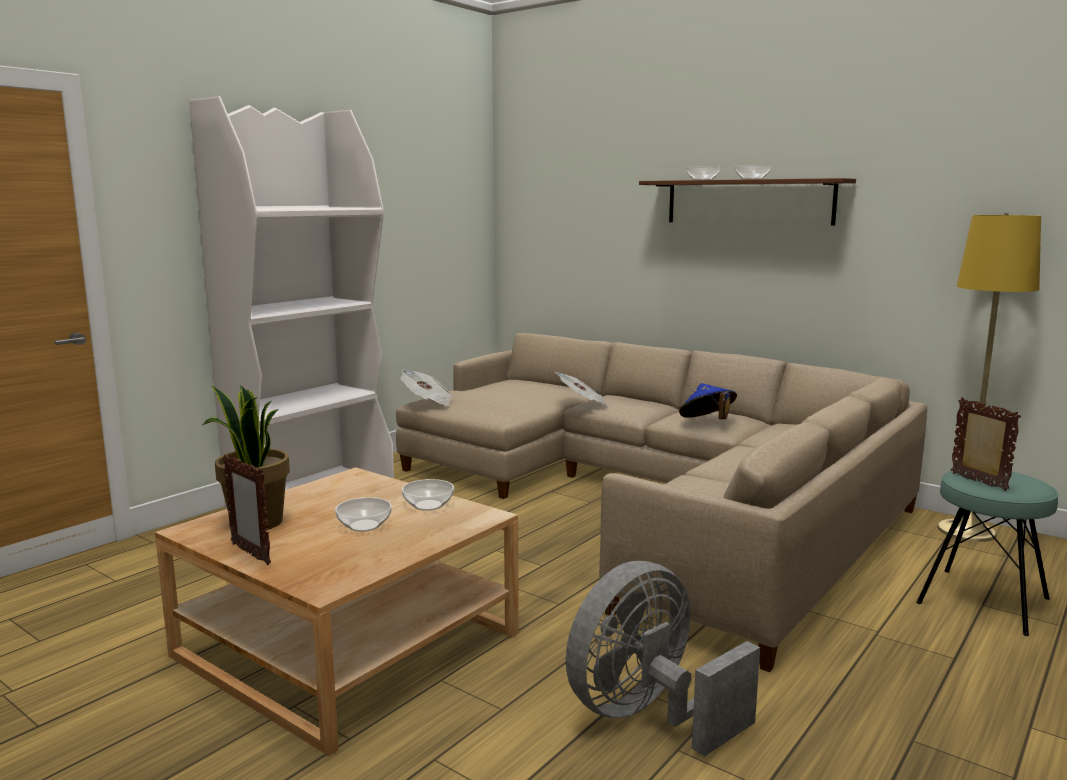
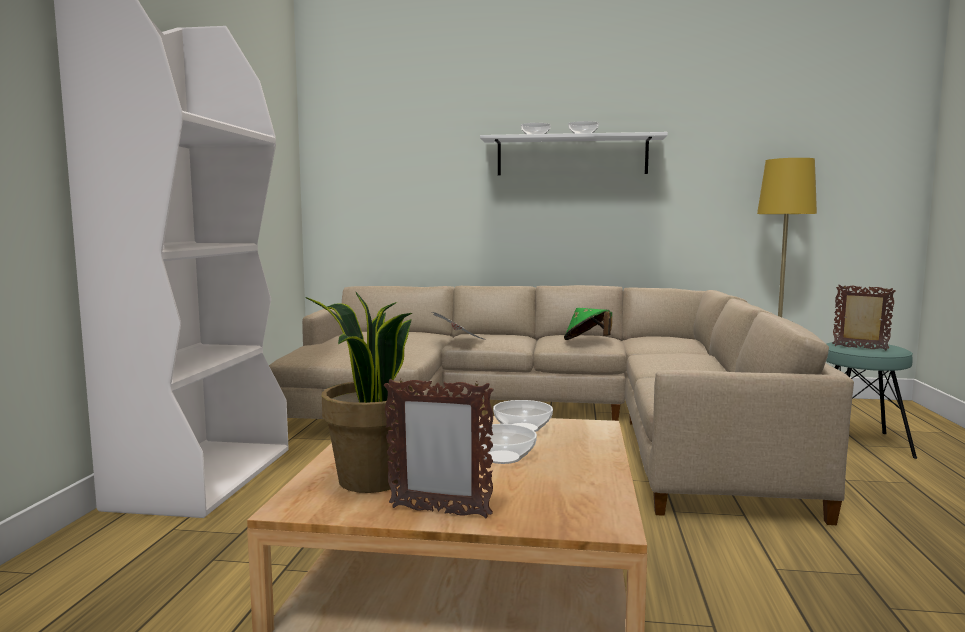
camera: 30 degrees left, 5 degrees down
(427, 401) = (303, 355): newspaper -> none
(648, 715) = (824, 588): grey fan -> none
(707, 422) = (587, 341): blue hat -> green hat
(748, 202) = (571, 156): brown shelf -> white shelf

